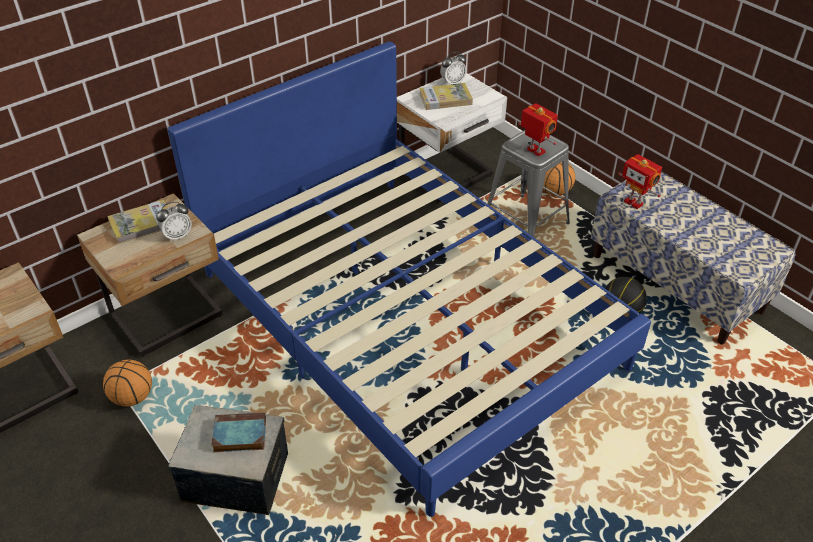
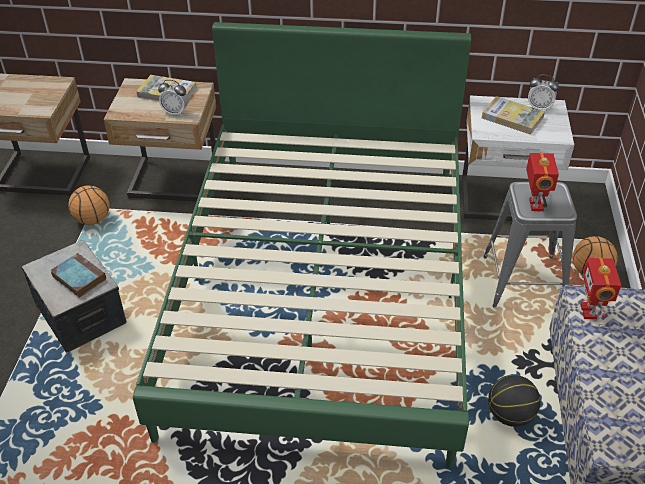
camera: 45 degrees right, 0 degrees up
(406, 317) = (323, 289): blue bed -> green bed

